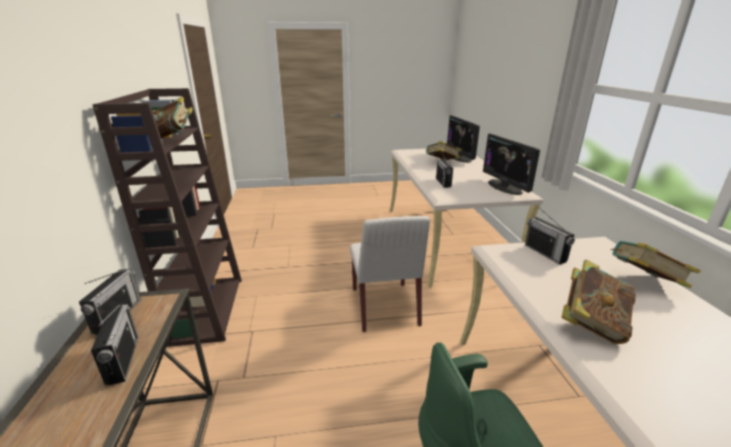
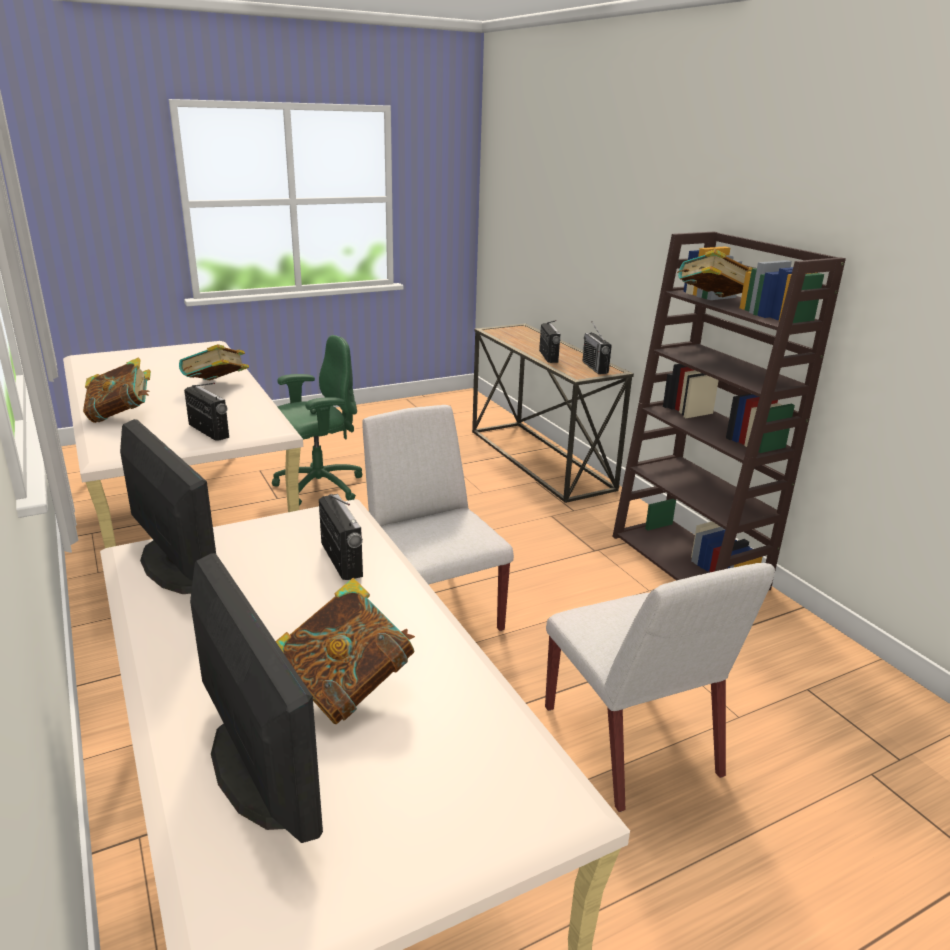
camera: 160 degrees right, 0 degrees up
(123, 360) = (548, 356): radio -> radio turned 150 degrees counterclockwise
(335, 245) = (632, 742): none -> white chair

